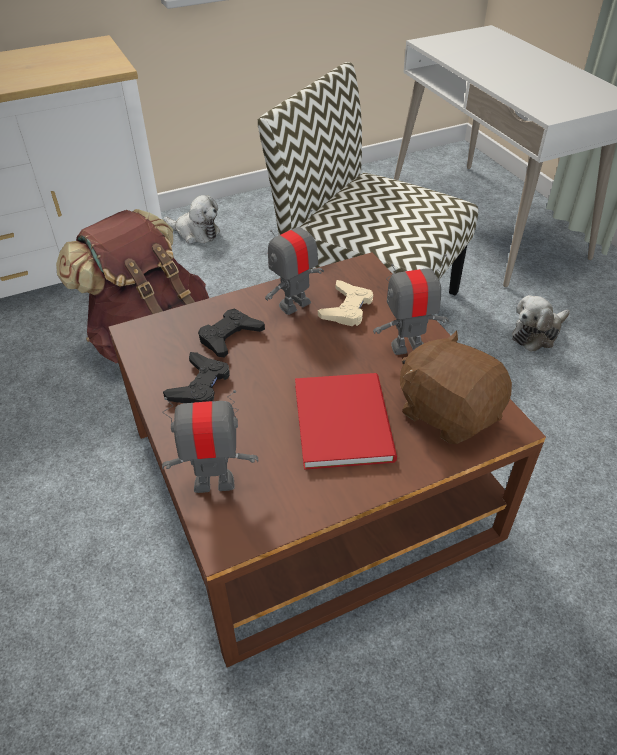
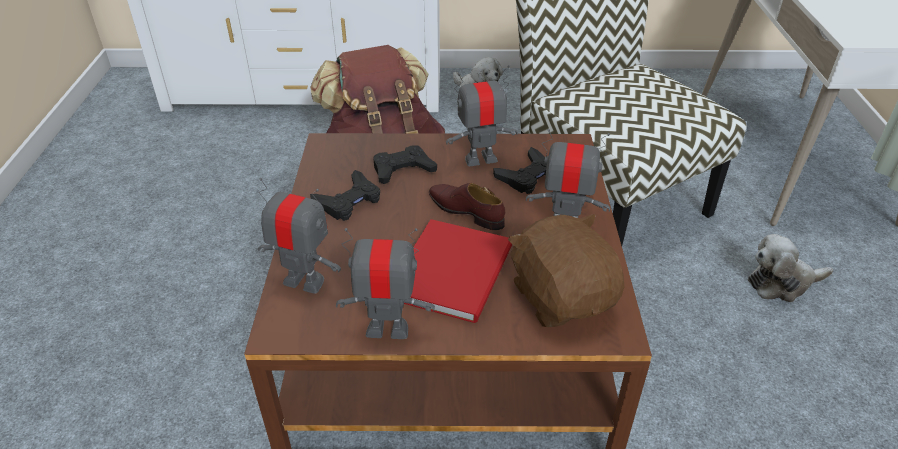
camera: 25 degrees right, 5 degrees down
(316, 359) = (466, 211): none -> brown shoe
(324, 498) = (387, 329): none -> toy robot
(347, 308) = (528, 176): beige game controller -> black game controller

